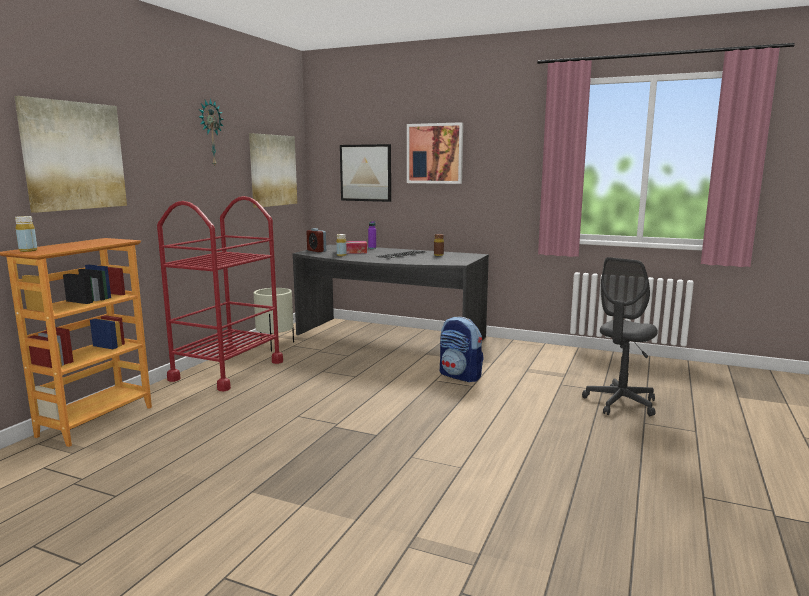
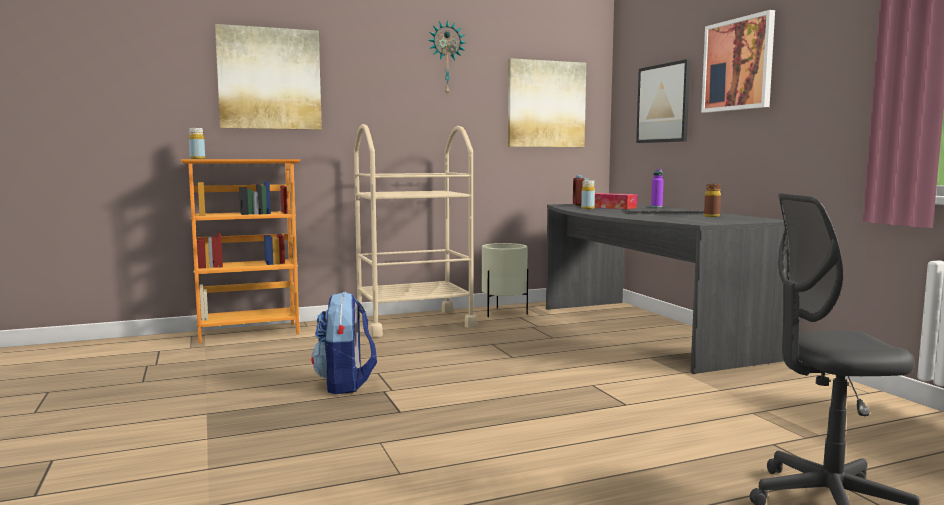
camera: 45 degrees right, 5 degrees down
(227, 370) = (414, 323): red cart -> beige cart
(460, 376) = (637, 390): backpack -> backpack (345, 384)

